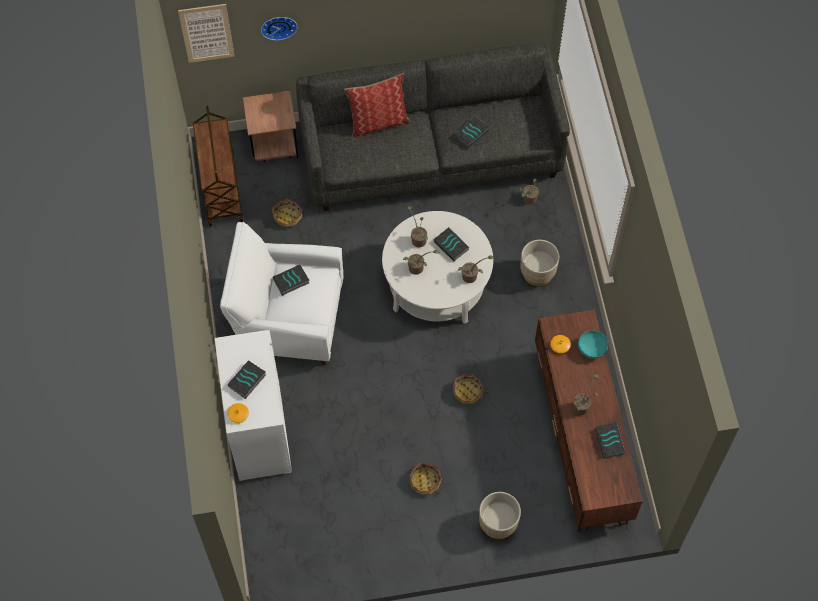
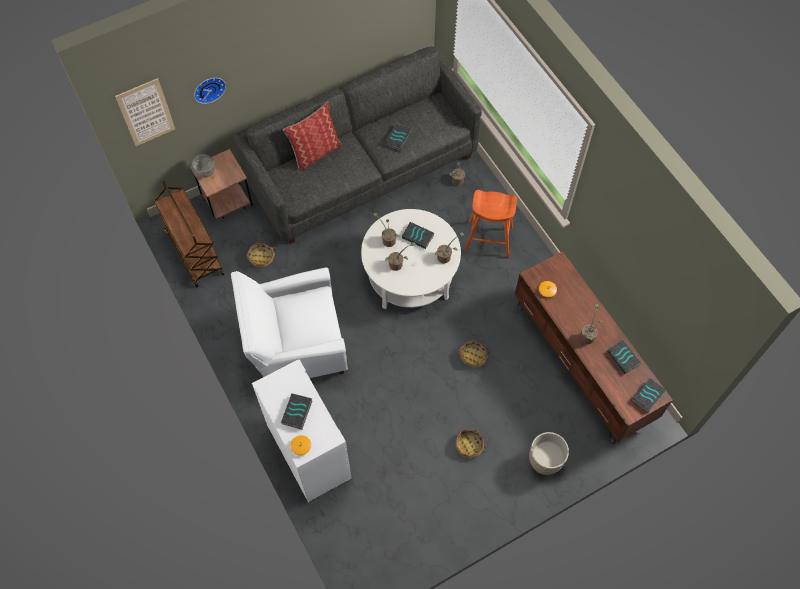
camera: 20 degrees left, 0 degrees up
(255, 108) = (205, 172): none -> grey bowl
(291, 282) = (293, 311): book -> book (648, 397)
(537, 273) = (489, 239): beige planter -> orange stool
(592, 348) = (574, 284): turquoise bowl -> none

